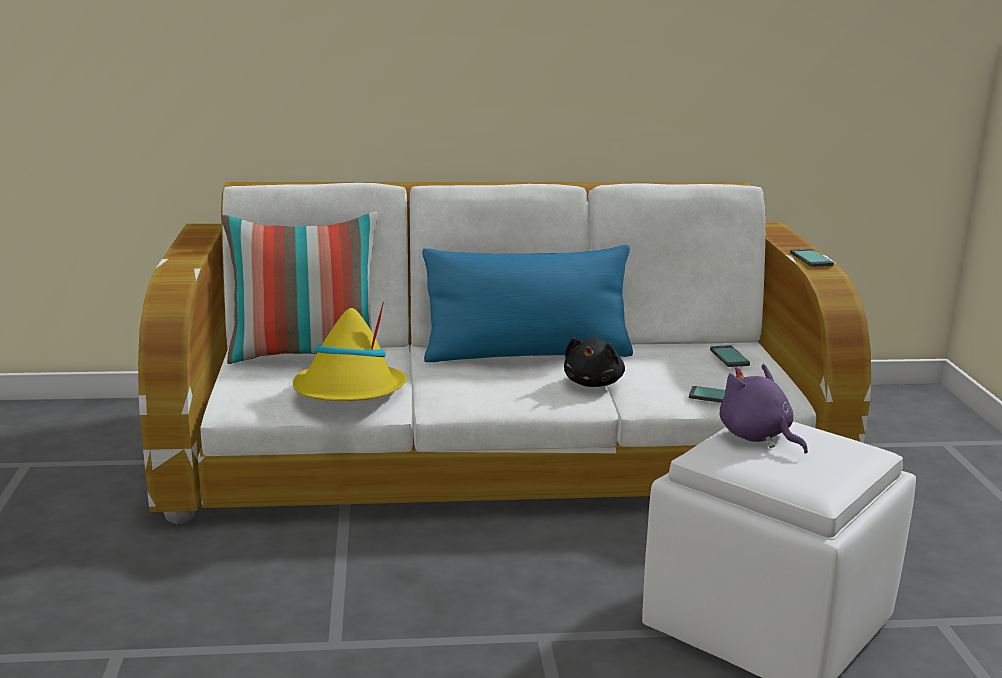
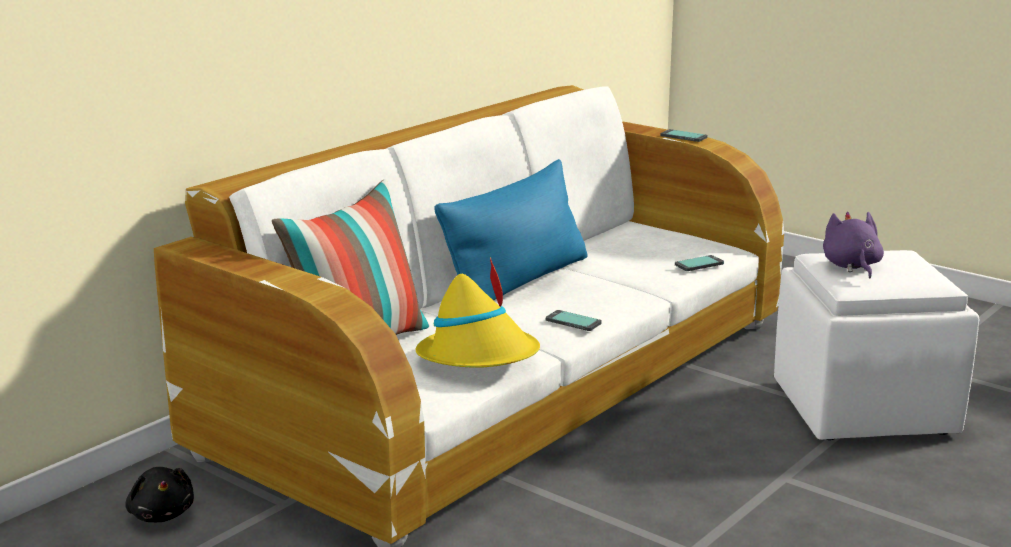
camera: 45 degrees left, 0 degrees up
(593, 383) = (611, 284): black plush toy -> black plush toy (162, 514)
(729, 357) = (642, 236): phone -> phone (573, 322)
(757, 437) = (851, 266): purple plush toy -> purple plush toy turned 75 degrees clockwise

